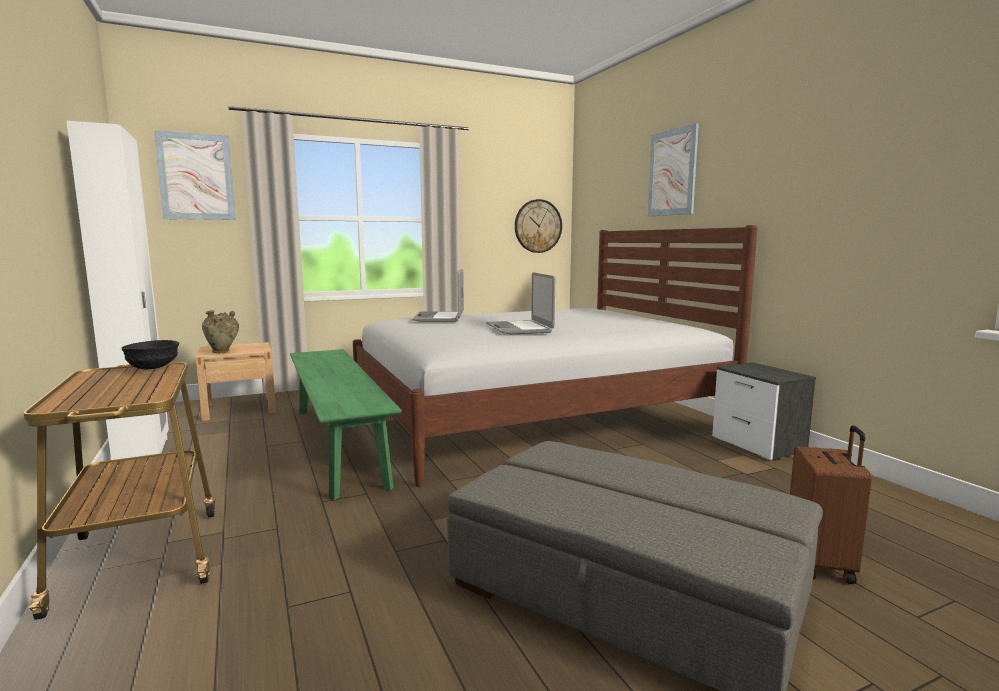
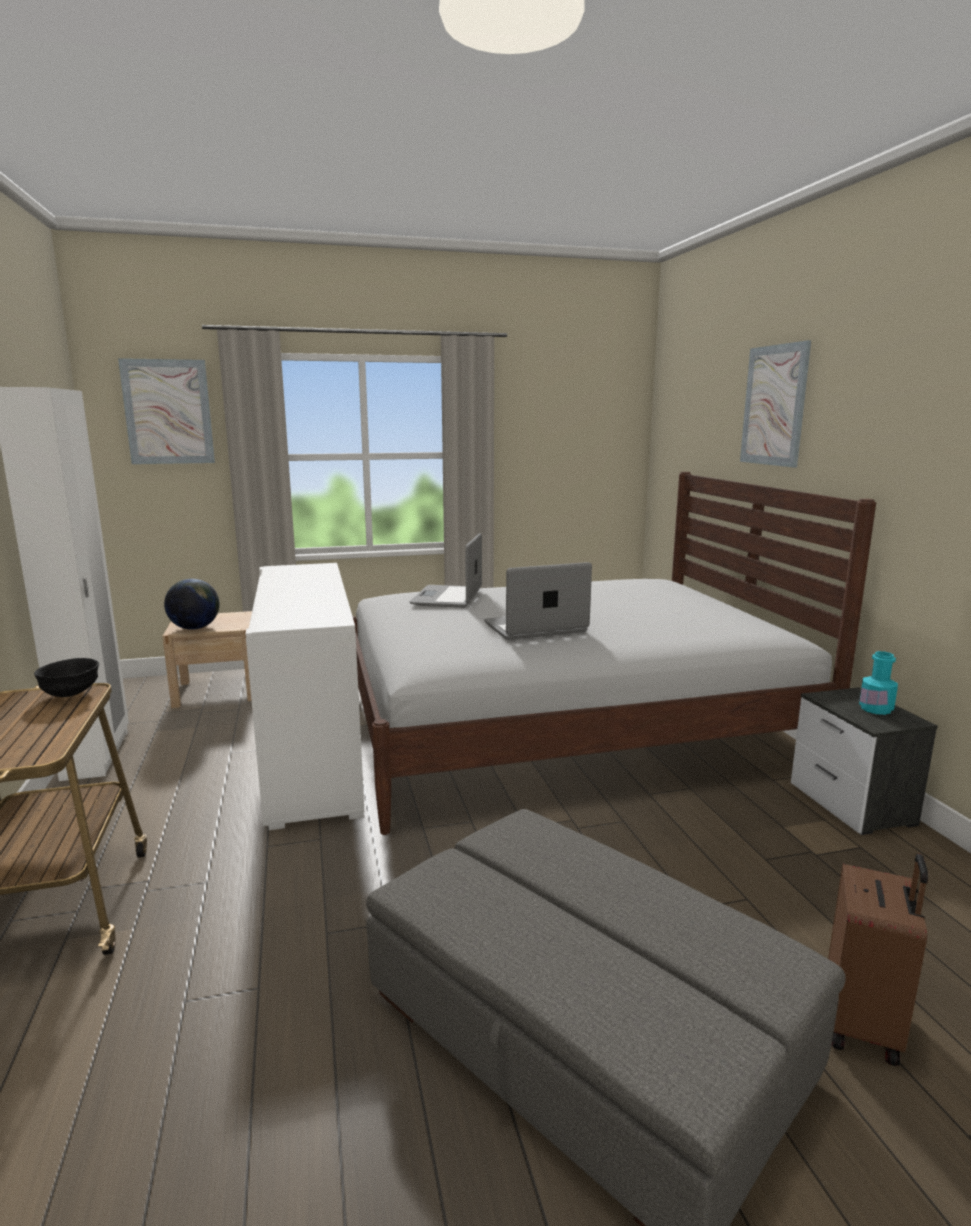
camera: 10 degrees right, 5 degrees up
(222, 352) = (194, 628): beige vase -> globe
(338, 444) = (311, 756): green bench -> white cabinet
(519, 328) = (535, 628): laptop -> laptop turned 75 degrees clockwise
(538, 226) = (601, 459): wall clock -> none
(771, 371) = (875, 709): none -> turquoise bottle

